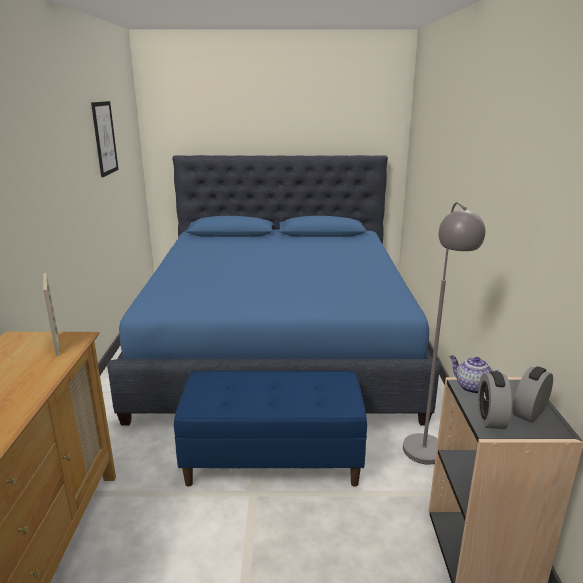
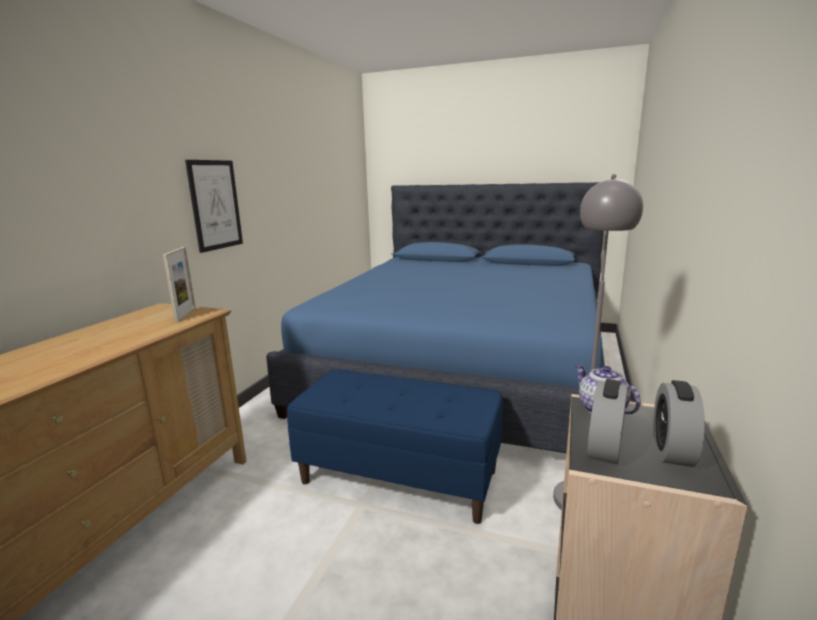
camera: 20 degrees right, 5 degrees down
(104, 138) = (318, 161): picture -> picture (215, 205)
(529, 412) = (672, 450): alarm clock -> alarm clock turned 45 degrees counterclockwise

